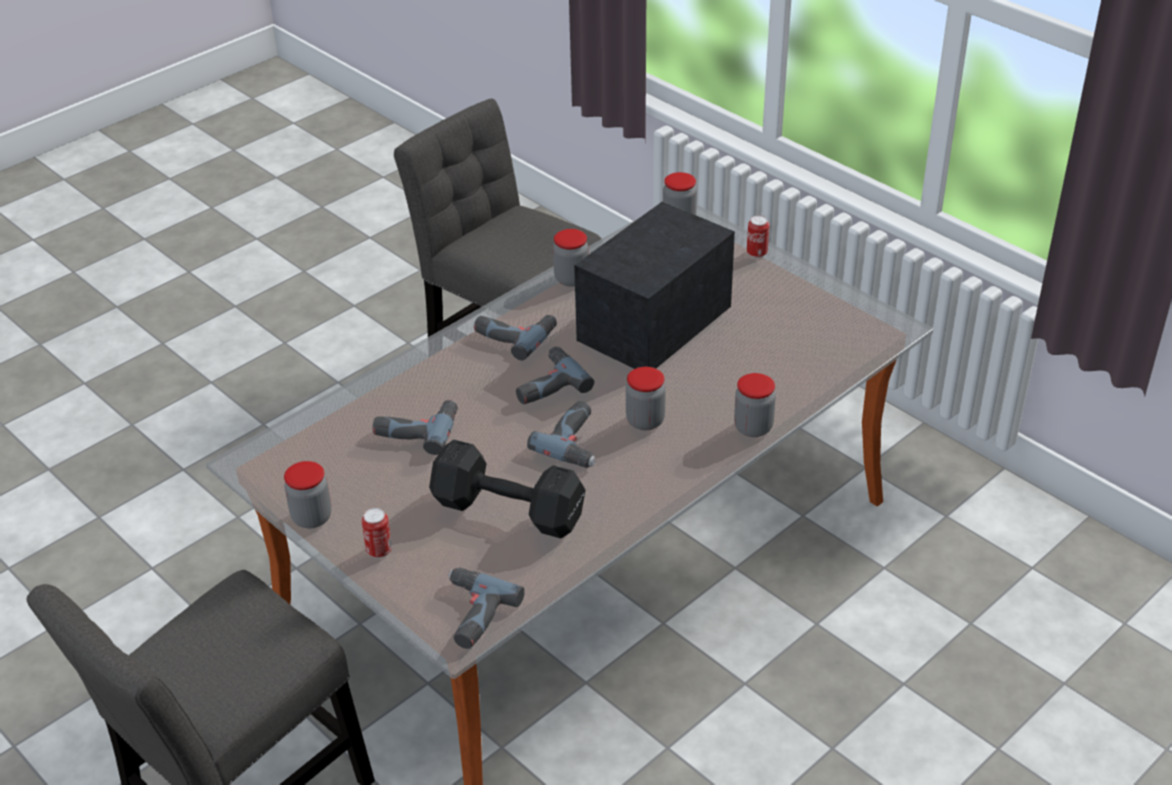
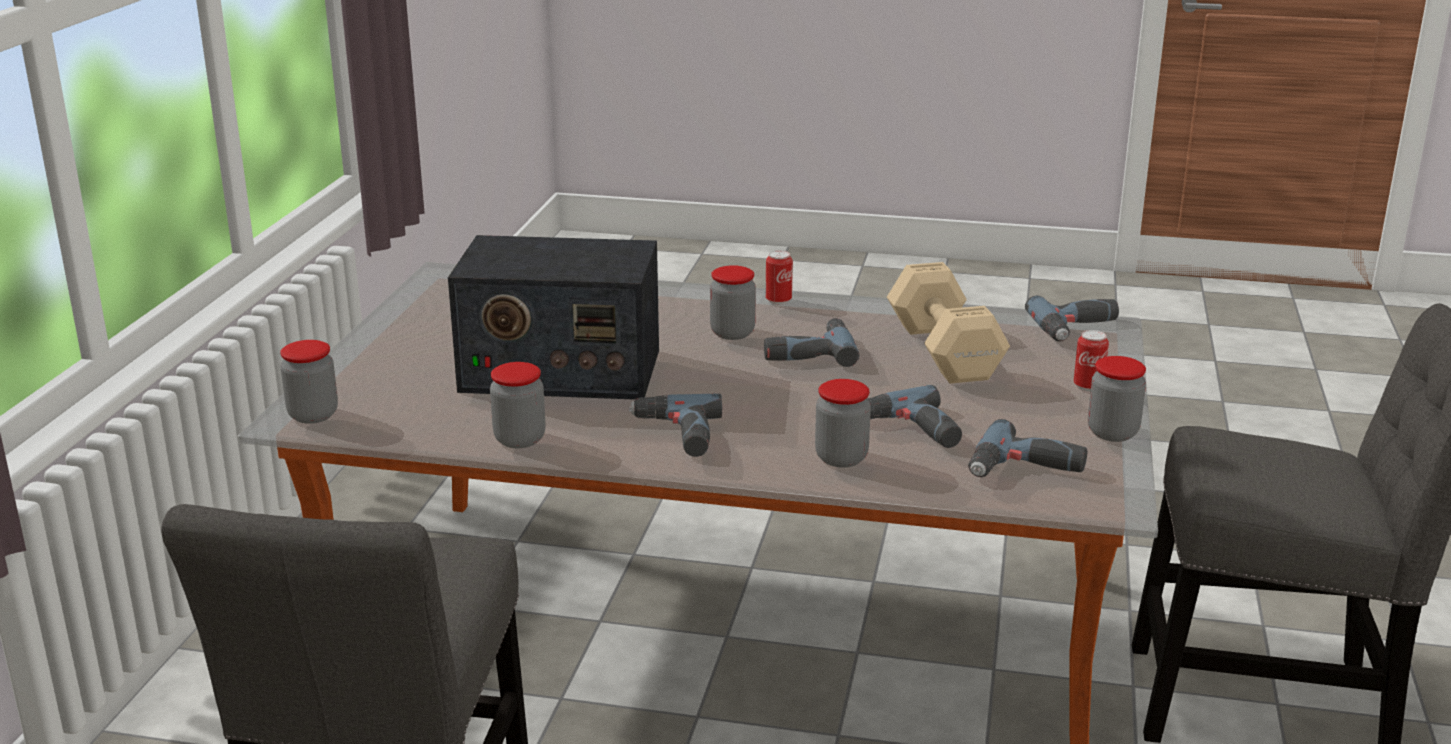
camera: 125 degrees left, 15 degrees down
(506, 508) = (943, 353): black dumbbell -> beige dumbbell
(546, 383) = (741, 392): power drill -> power drill (1026, 470)
(753, 427) = (678, 291): jar -> jar (841, 458)
(757, 253) = (356, 356): can -> can (778, 301)

